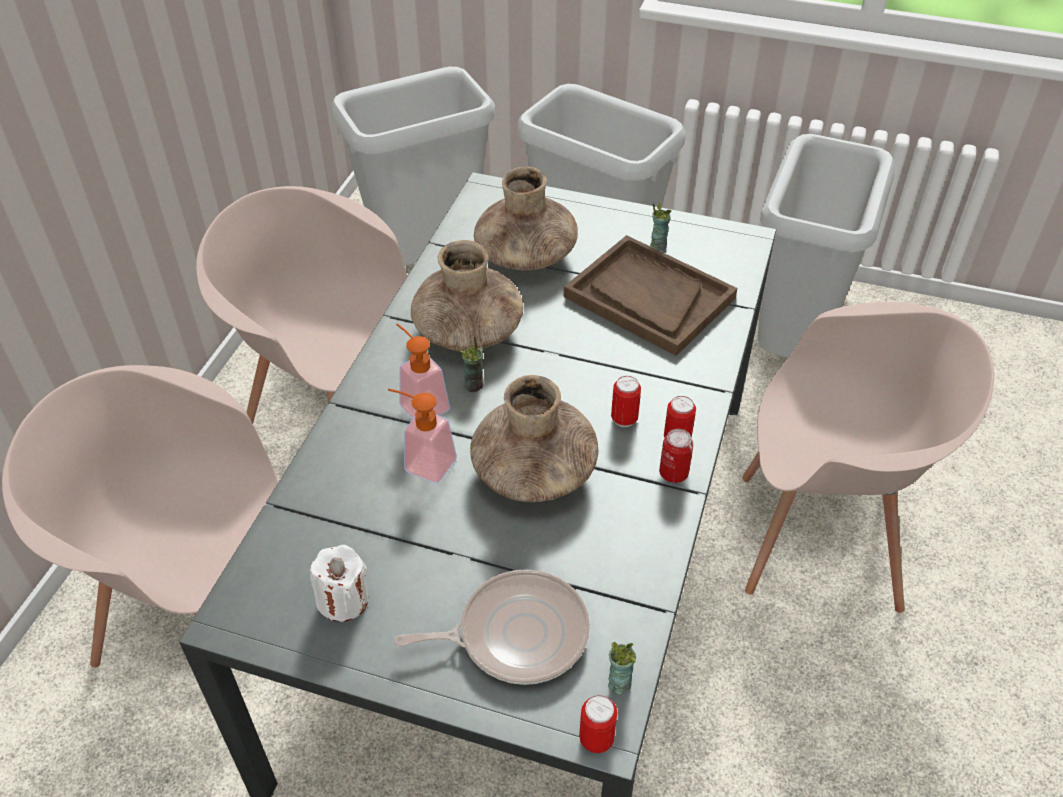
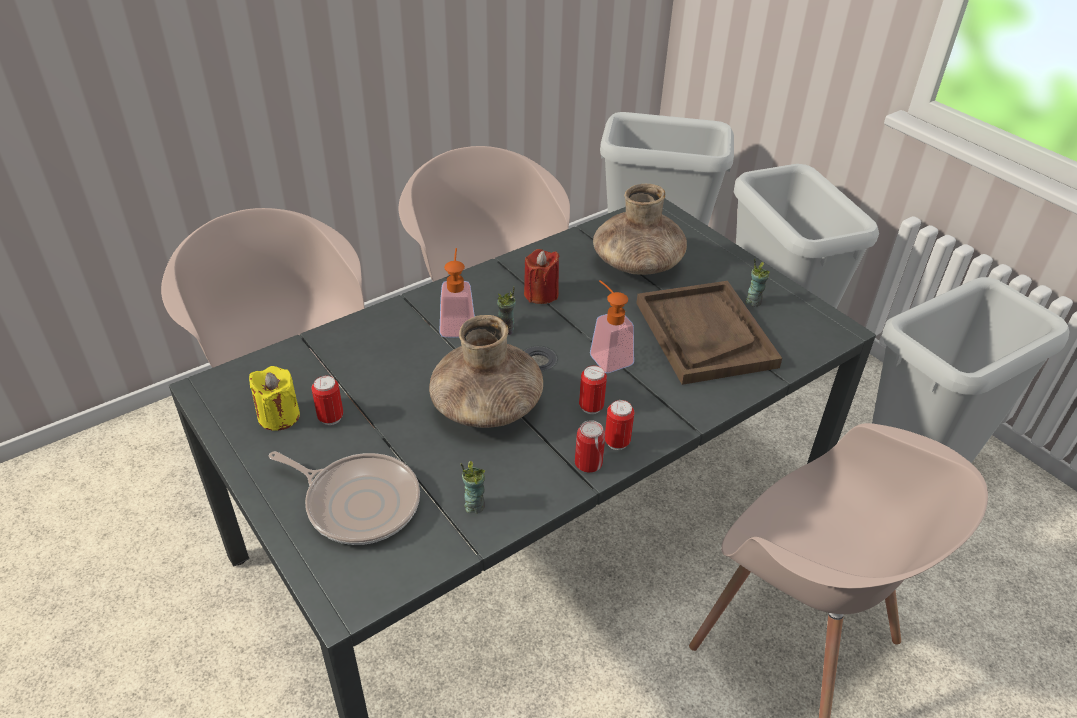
camera: 35 degrees right, 5 degrees down
(343, 600) = (279, 416): white candle -> yellow candle
(422, 462) = (419, 360): soap dispenser -> soap dispenser (607, 355)
(468, 331) = (541, 294): brown vase -> red candle
(596, 739) = (334, 605): can -> can (331, 418)
(619, 683) = (390, 579): cup -> cup (474, 505)

